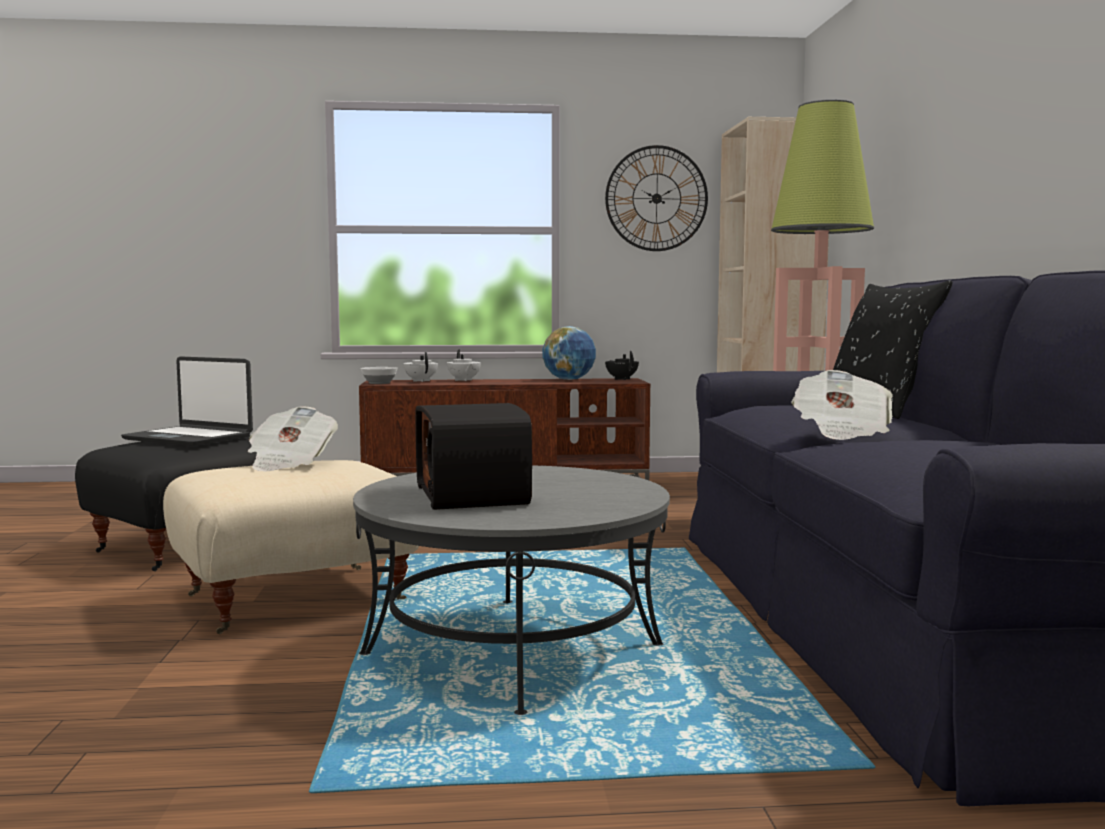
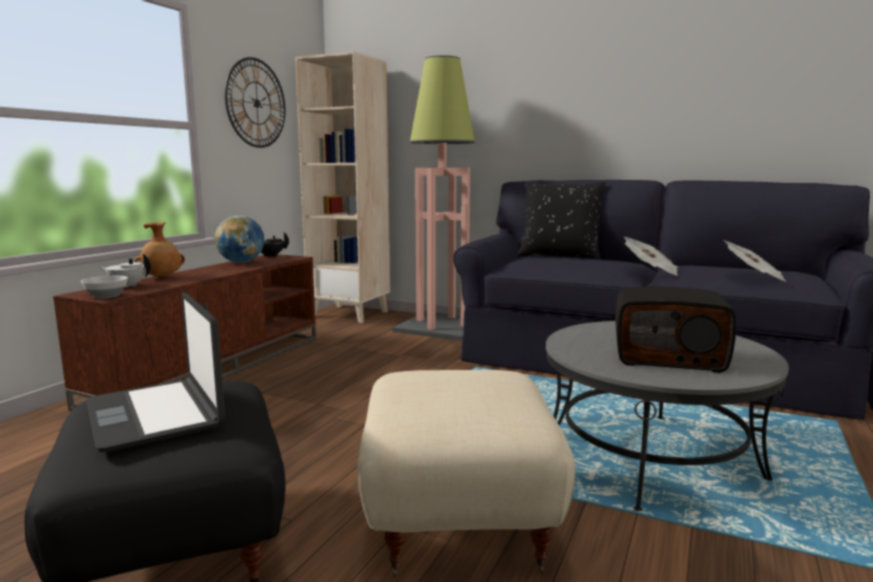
camera: 60 degrees left, 5 degrees up
(189, 438) = (156, 414): laptop -> laptop turned 90 degrees clockwise
(290, 463) = (433, 390): newspaper -> newspaper (754, 277)
(463, 380) = (162, 278): white teapot -> brown vase

